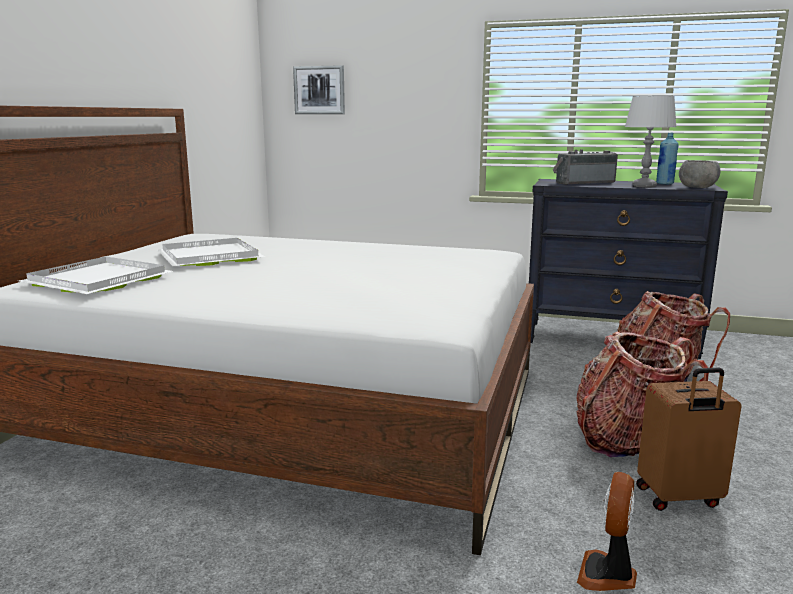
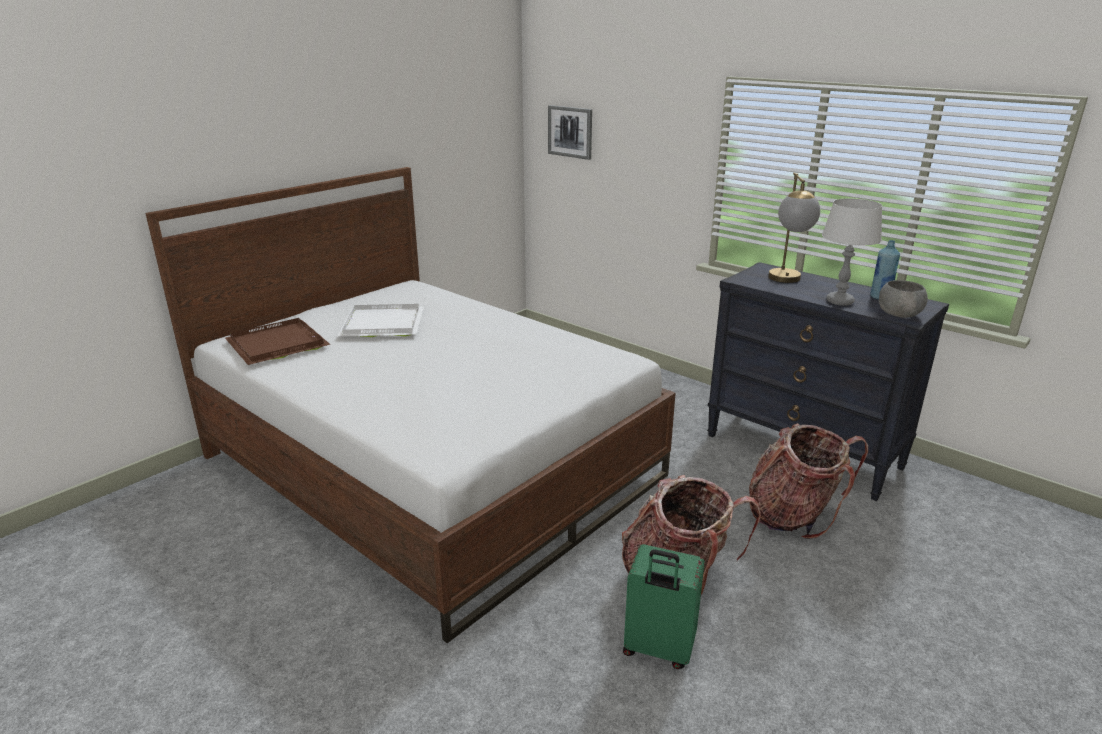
camera: 25 degrees right, 10 degrees up
(101, 280) = (279, 344): white tray -> brown tray
(583, 183) = (787, 281): radio -> table lamp
(608, 574) = (521, 694): fan -> none
(679, 498) = (658, 649): brown suitcase -> green suitcase

